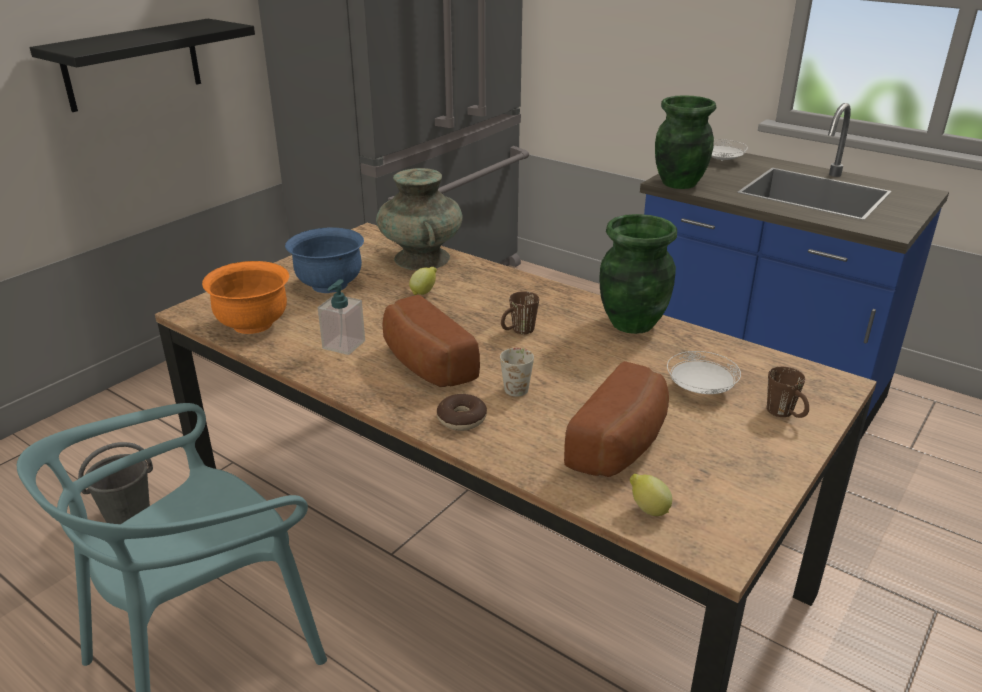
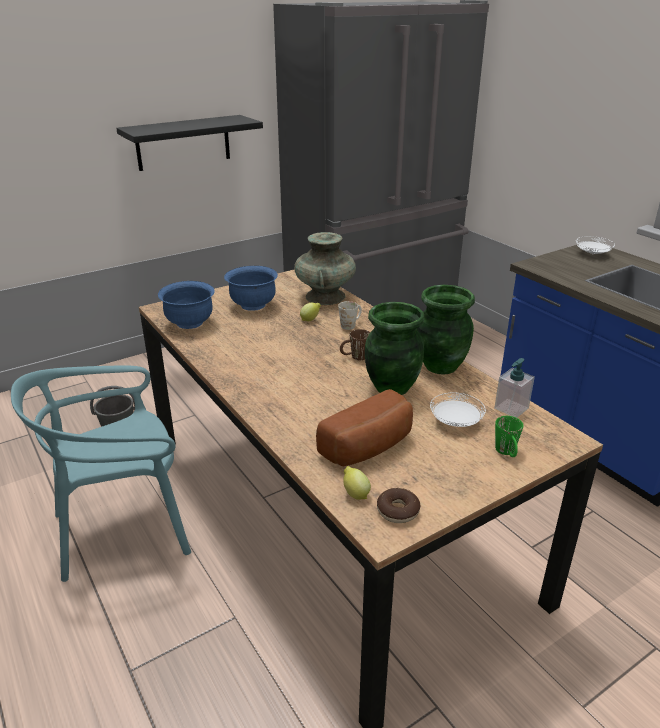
camera: 20 degrees right, 0 degrees up
(253, 325) = (189, 323): orange bowl -> blue bowl
(343, 345) = (235, 346): soap dispenser -> soap dispenser (511, 408)
(424, 365) = (276, 368): bread -> none
(461, 419) = (275, 408): donut -> donut (398, 511)
(519, 385) = (328, 394): white mug -> white mug (351, 324)
(678, 183) = (541, 267): green vase -> green vase (391, 387)
(786, 414) = (507, 453): brown mug -> green mug

